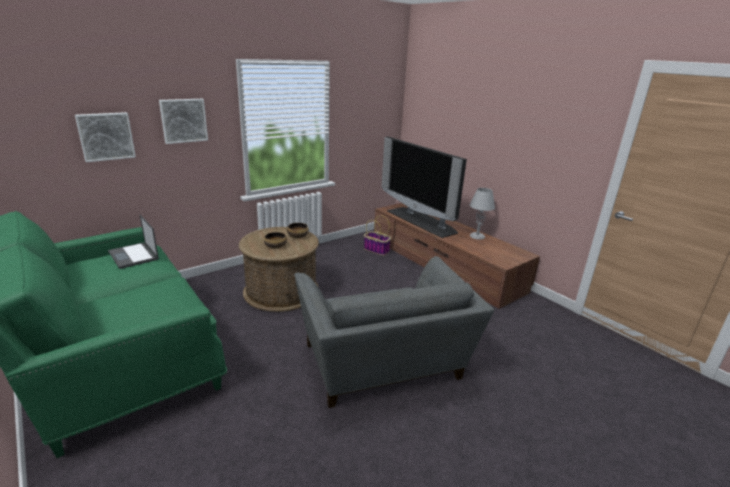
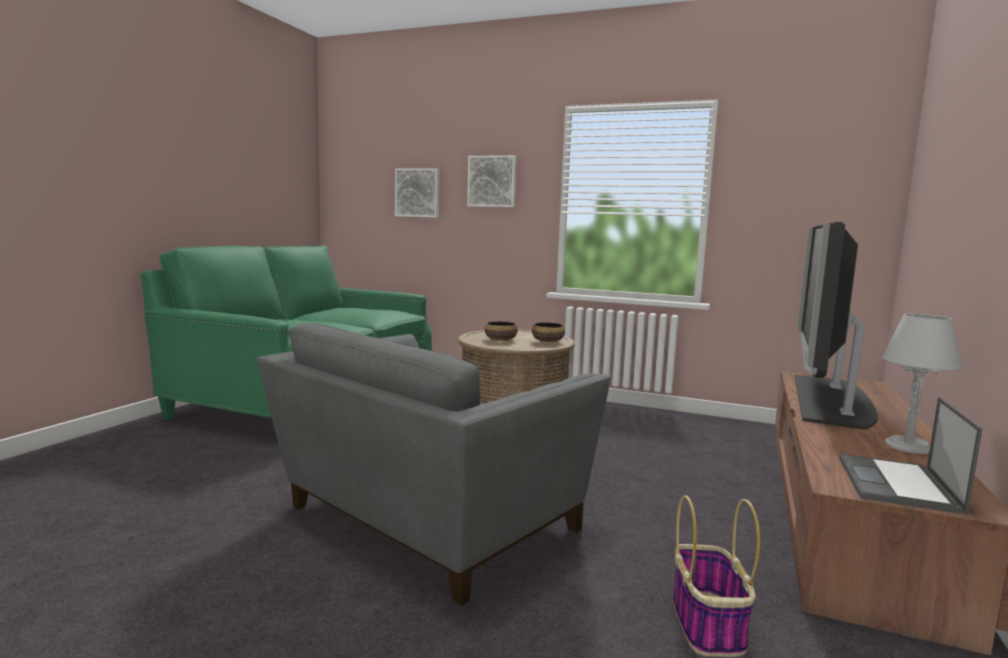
camera: 60 degrees right, 15 degrees down
(134, 256) = (377, 310): laptop -> laptop (898, 484)
(377, 250) = (747, 445): basket -> basket (708, 625)

